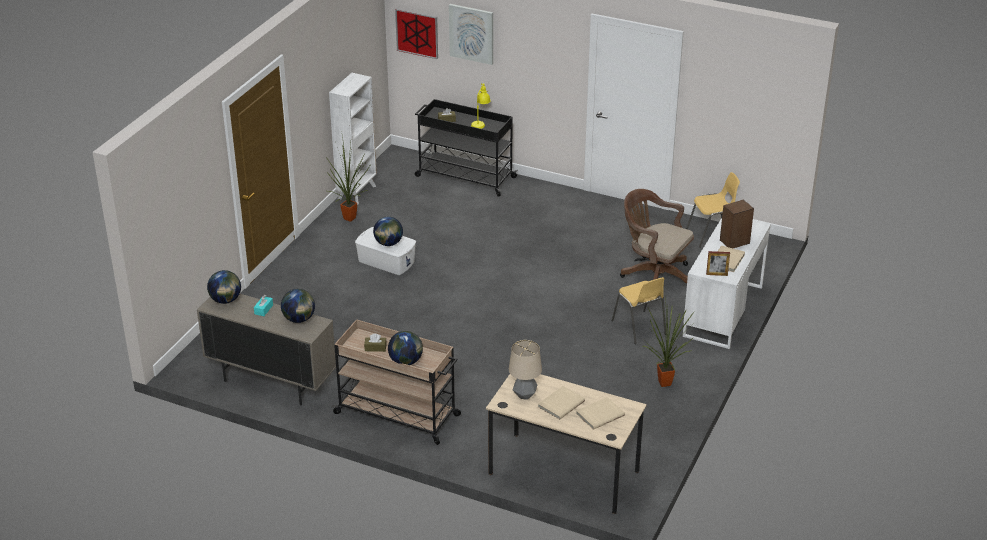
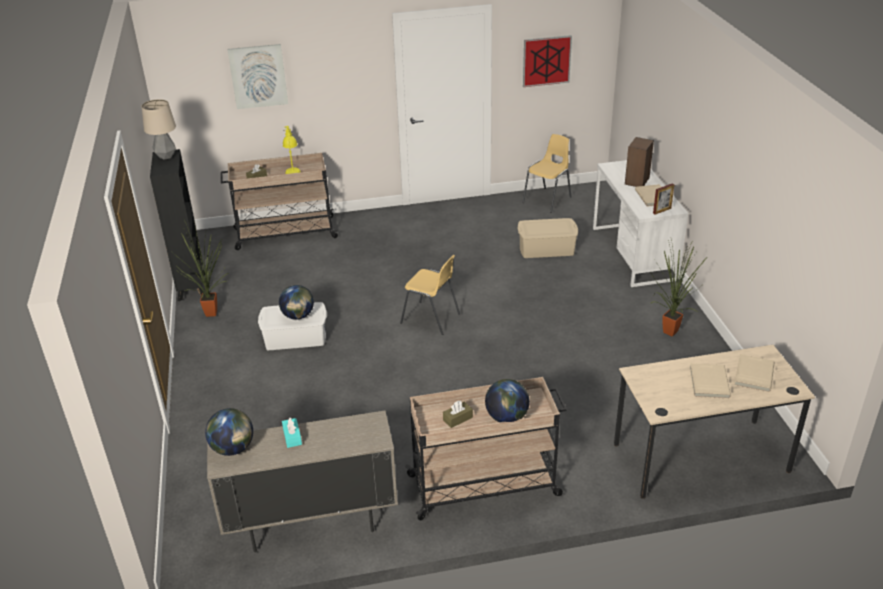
camera: 35 degrees left, 0 degrees up
(299, 319) = (347, 428): globe -> none
(357, 192) = (192, 286): white bookcase -> black bookcase
(417, 33) = (191, 95): picture -> picture (546, 61)
(464, 176) = (284, 233): black cart -> beige cart
(524, 395) = (666, 391): table lamp -> table lamp (166, 156)
(639, 328) = (590, 295): yellow chair -> yellow chair (431, 319)
(654, 276) = (546, 249): brown office chair -> beige storage box

